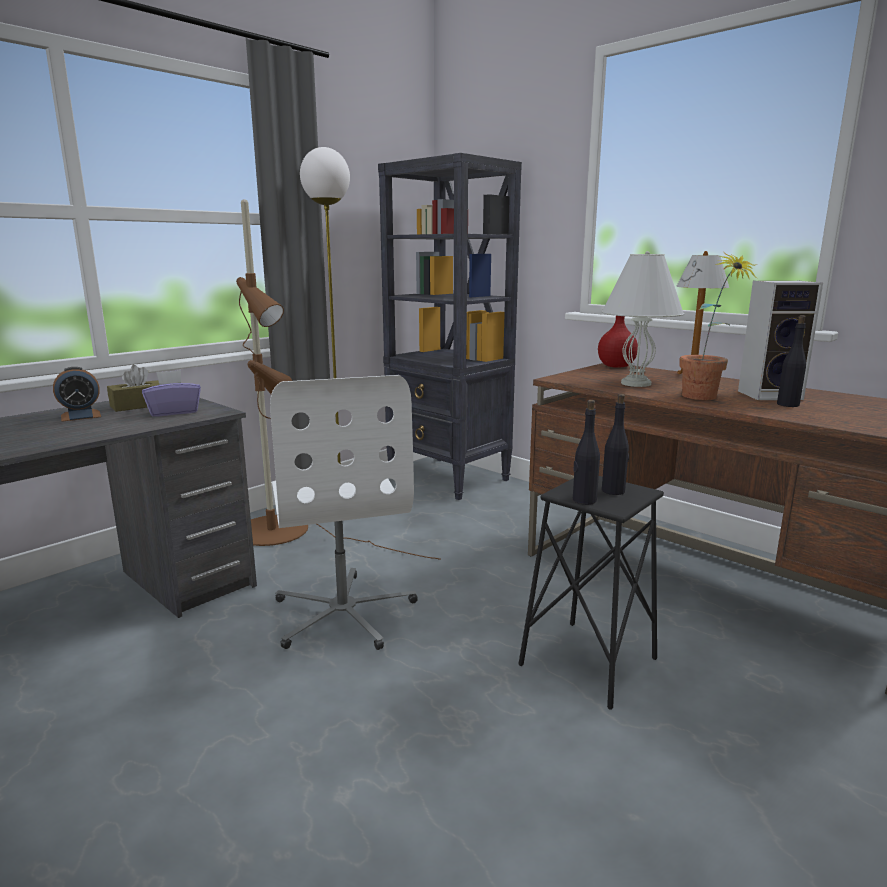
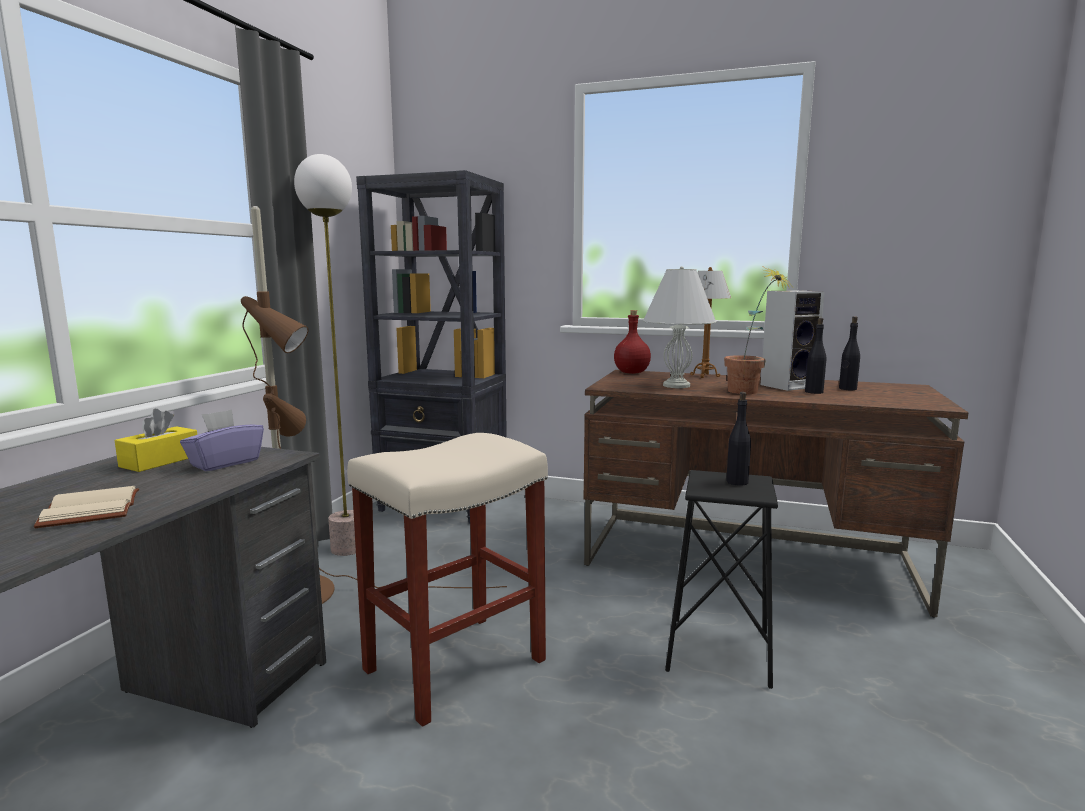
camera: 25 degrees left, 5 degrees down
(52, 433) = (88, 510): none -> beige book
(81, 416) = (94, 483): alarm clock -> none
(139, 405) = (160, 461): brown tissue box -> yellow tissue box
(344, 613) = (454, 666): white office chair -> beige stool
(584, 500) = (727, 494): black bottle -> black bottle (847, 389)

